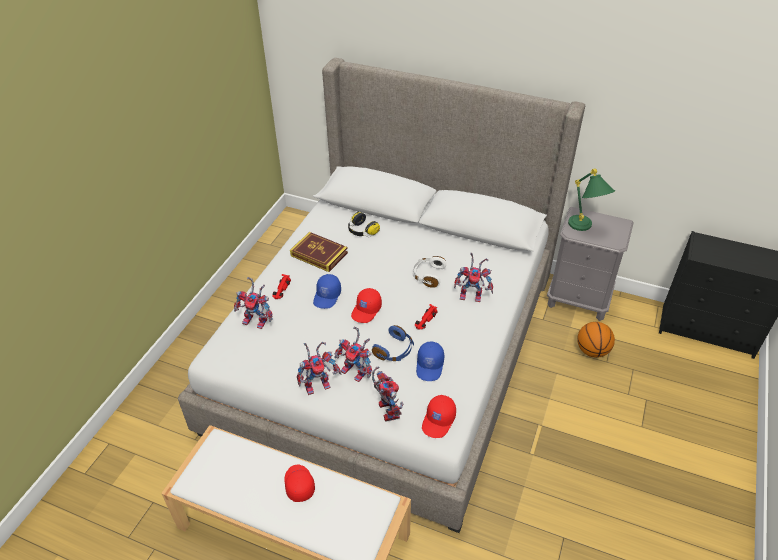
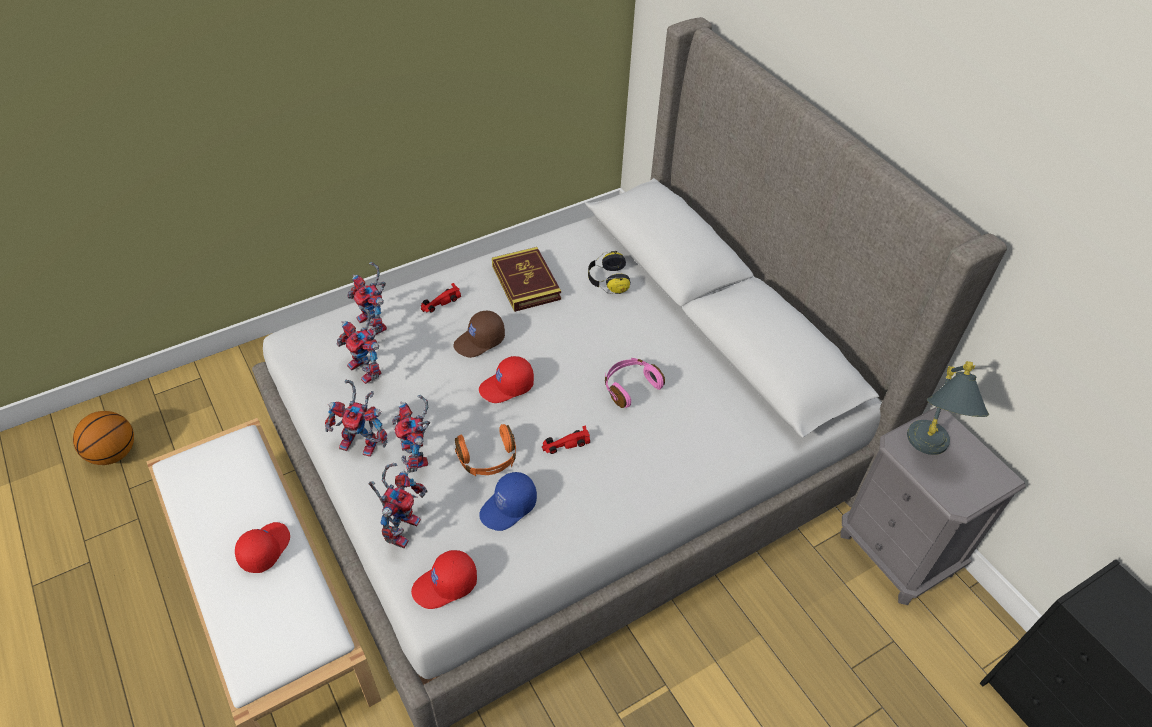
camera: 35 degrees right, 5 degrees up
(327, 296) = (480, 341): blue cap -> brown cap
(394, 350) = (488, 459): blue headphones -> orange headphones
(428, 275) = (630, 387): white headphones -> pink headphones
(472, 295) = (660, 449): toy robot -> toy robot (369, 370)
(584, 228) = (927, 450): green table lamp -> grey table lamp
(592, 351) = (844, 638): basketball -> basketball (114, 453)

